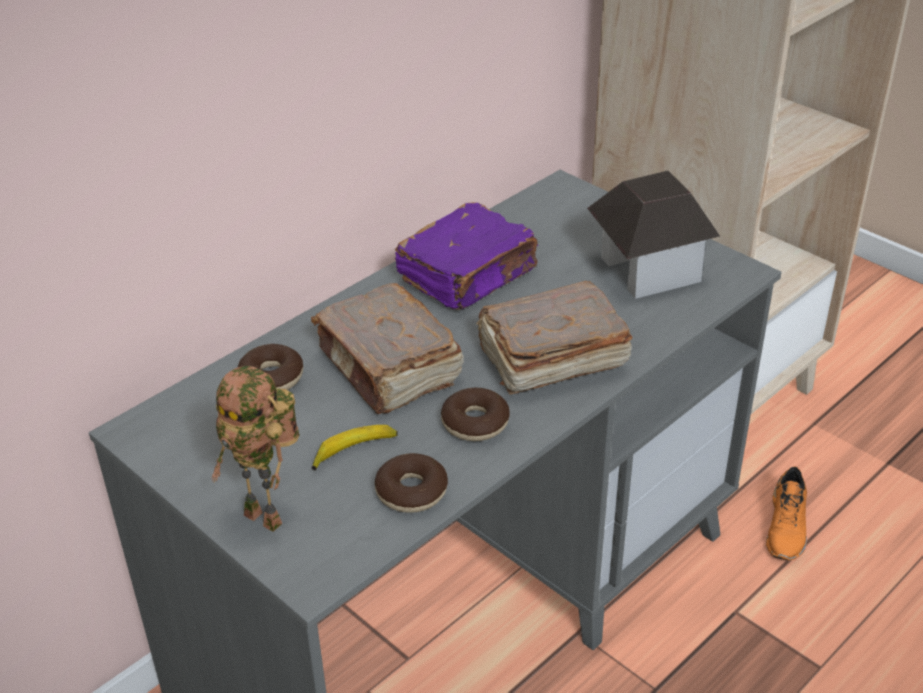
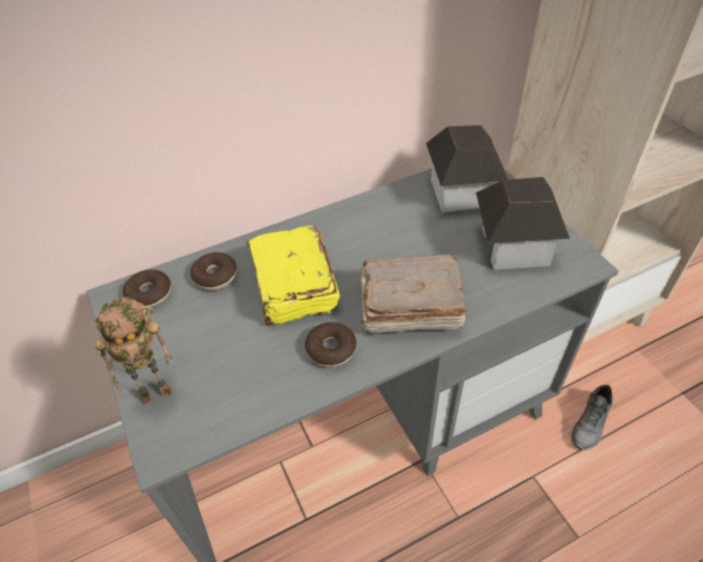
camera: 20 degrees right, 10 degrees up
(268, 517) = (158, 391): toy robot -> toy robot turned 75 degrees counterclockwise
(354, 451) = (238, 351): banana -> none
(389, 368) = (293, 288): brown book -> yellow book
(411, 492) = (261, 397): donut -> donut (149, 294)
(469, 276) = (382, 224): purple book -> none
(555, 222) = (461, 192): none -> toy house
(787, 527) = (591, 423): orange shoe -> grey shoe

